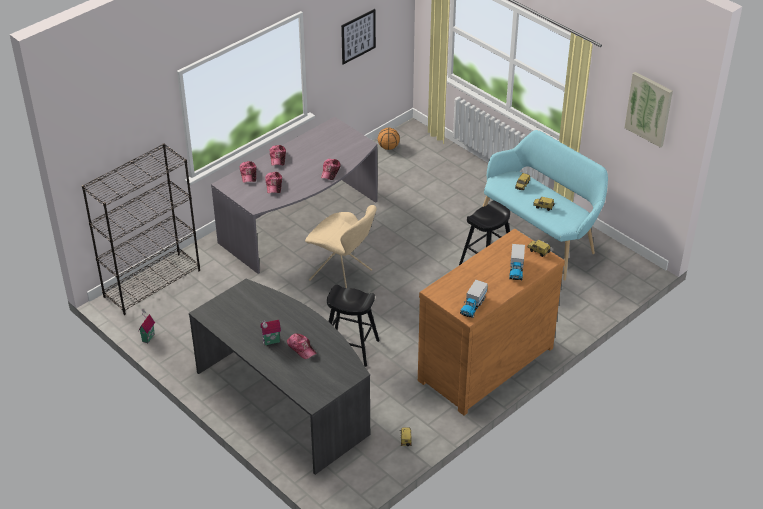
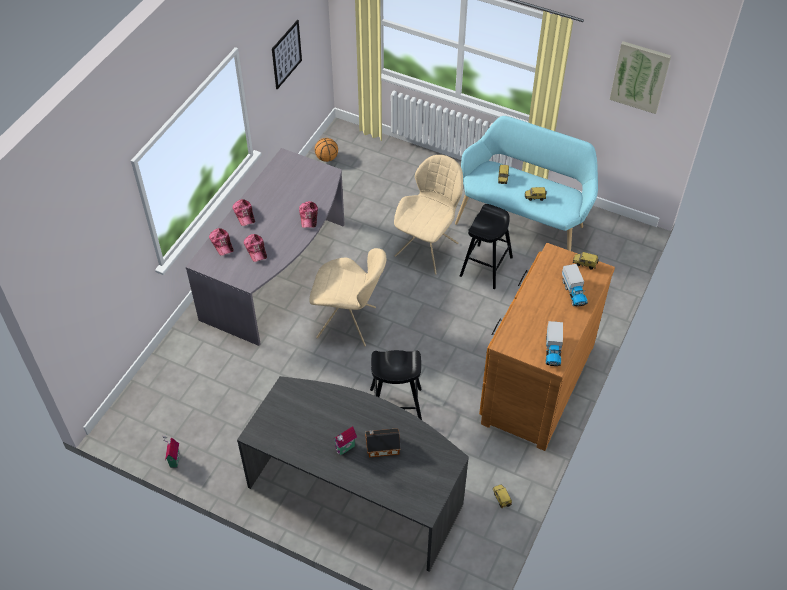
camera: 20 degrees left, 10 degrees up
(152, 283) = (149, 390): black bookcase -> none
(301, 348) = (381, 447): cap -> toy house
(442, 236) = (428, 248): none -> beige chair

